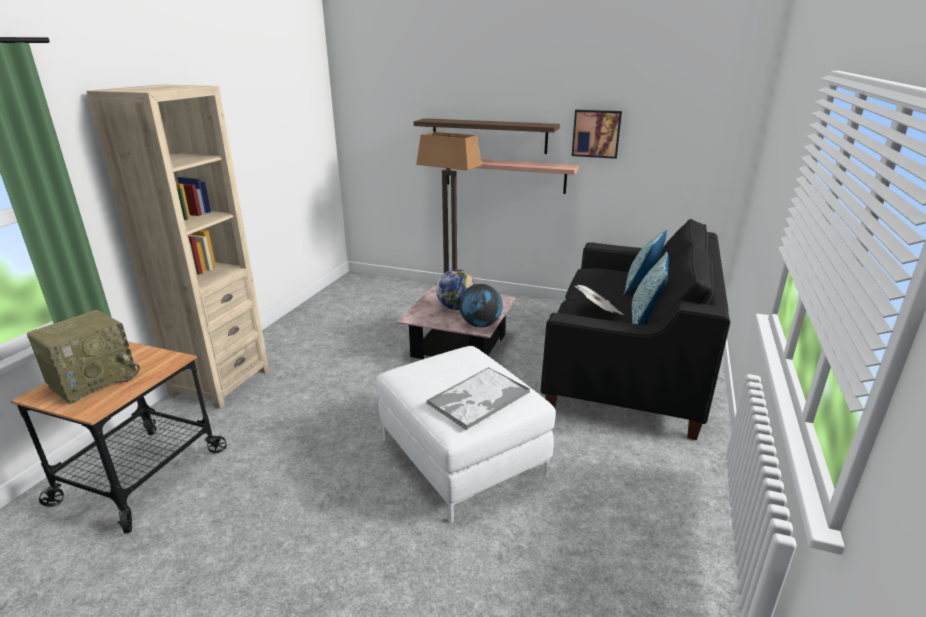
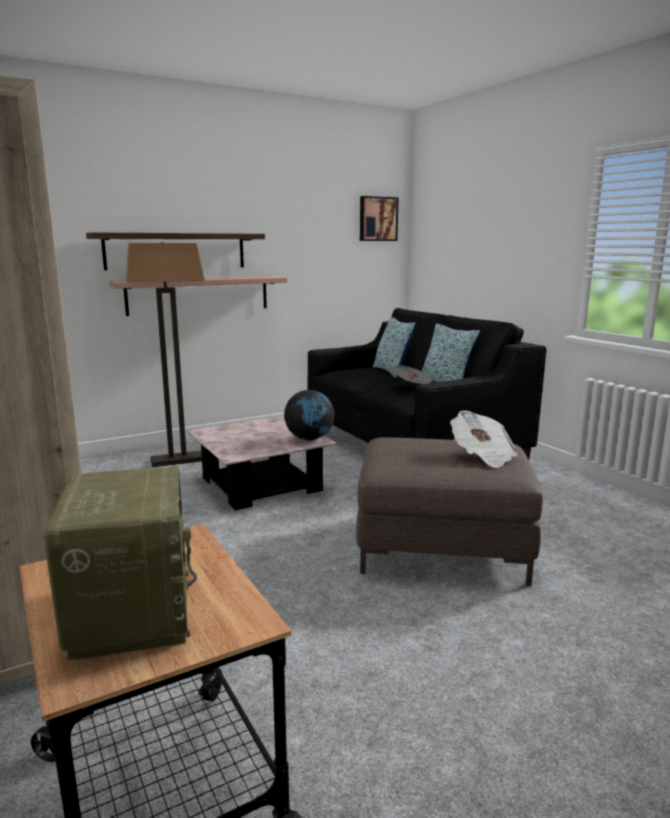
camera: 50 degrees left, 10 degrees down
(457, 307) = (256, 436): globe -> none
(462, 456) = (442, 546): white ottoman -> brown ottoman
(478, 398) = (482, 456): tray -> newspaper
(596, 133) = (288, 242): picture -> picture (377, 219)

